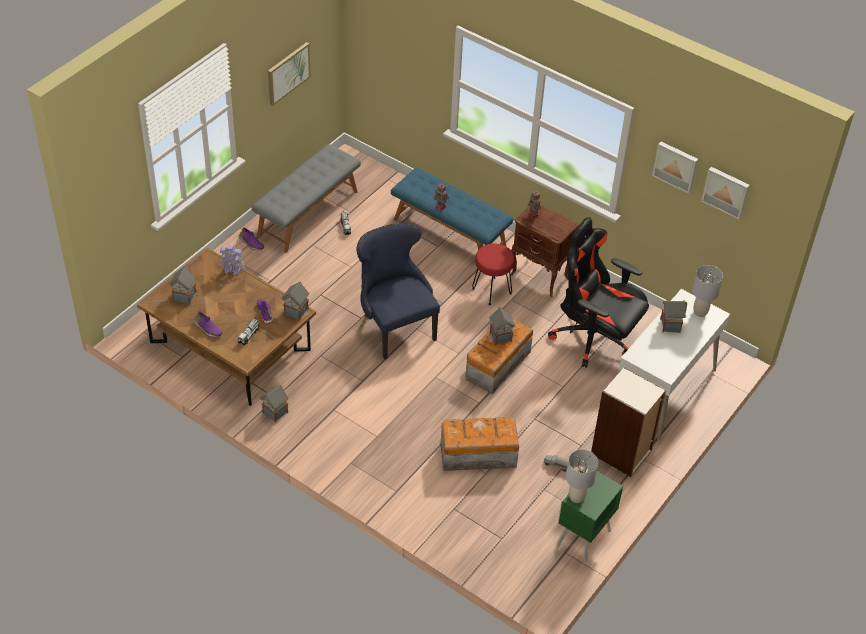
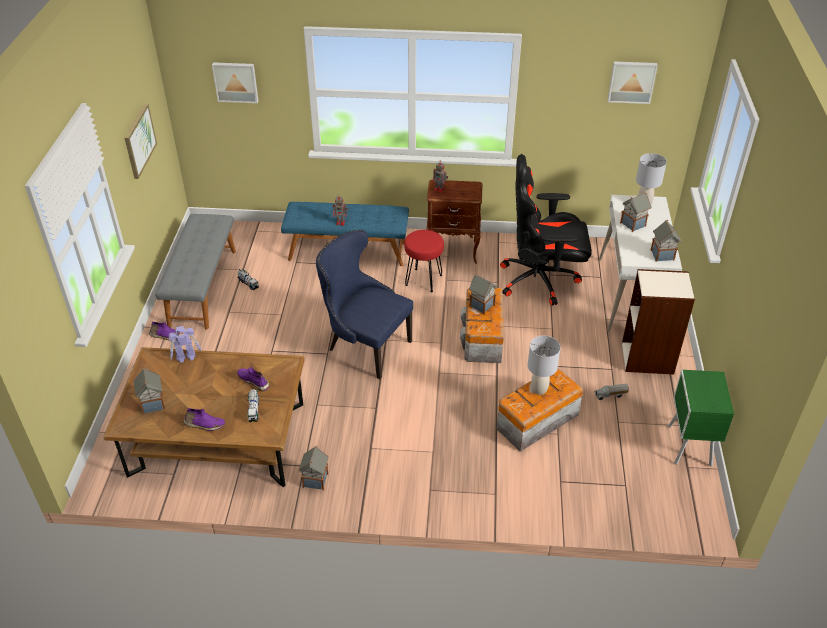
camera: 30 degrees left, 5 degrees down
(296, 312) = (285, 365): toy house -> toy house (662, 255)
(576, 497) = (698, 401): grey table lamp -> grey table lamp (539, 389)
(676, 166) = (575, 77): picture -> picture (236, 81)

